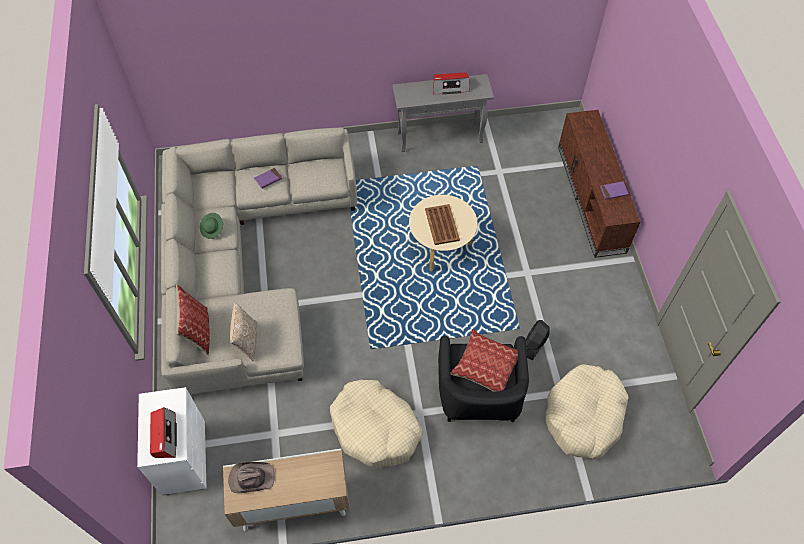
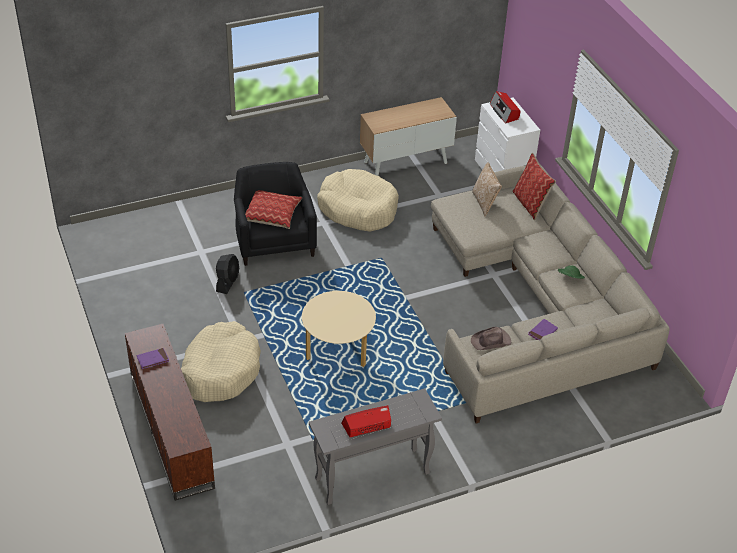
camera: 165 degrees right, 15 degrees down
(251, 478) = (433, 113): brown hat -> brown hat (491, 341)
(442, 225) = (339, 312): brown tray -> none
(584, 416) = (179, 239): beige dog bed -> beige dog bed (220, 370)

